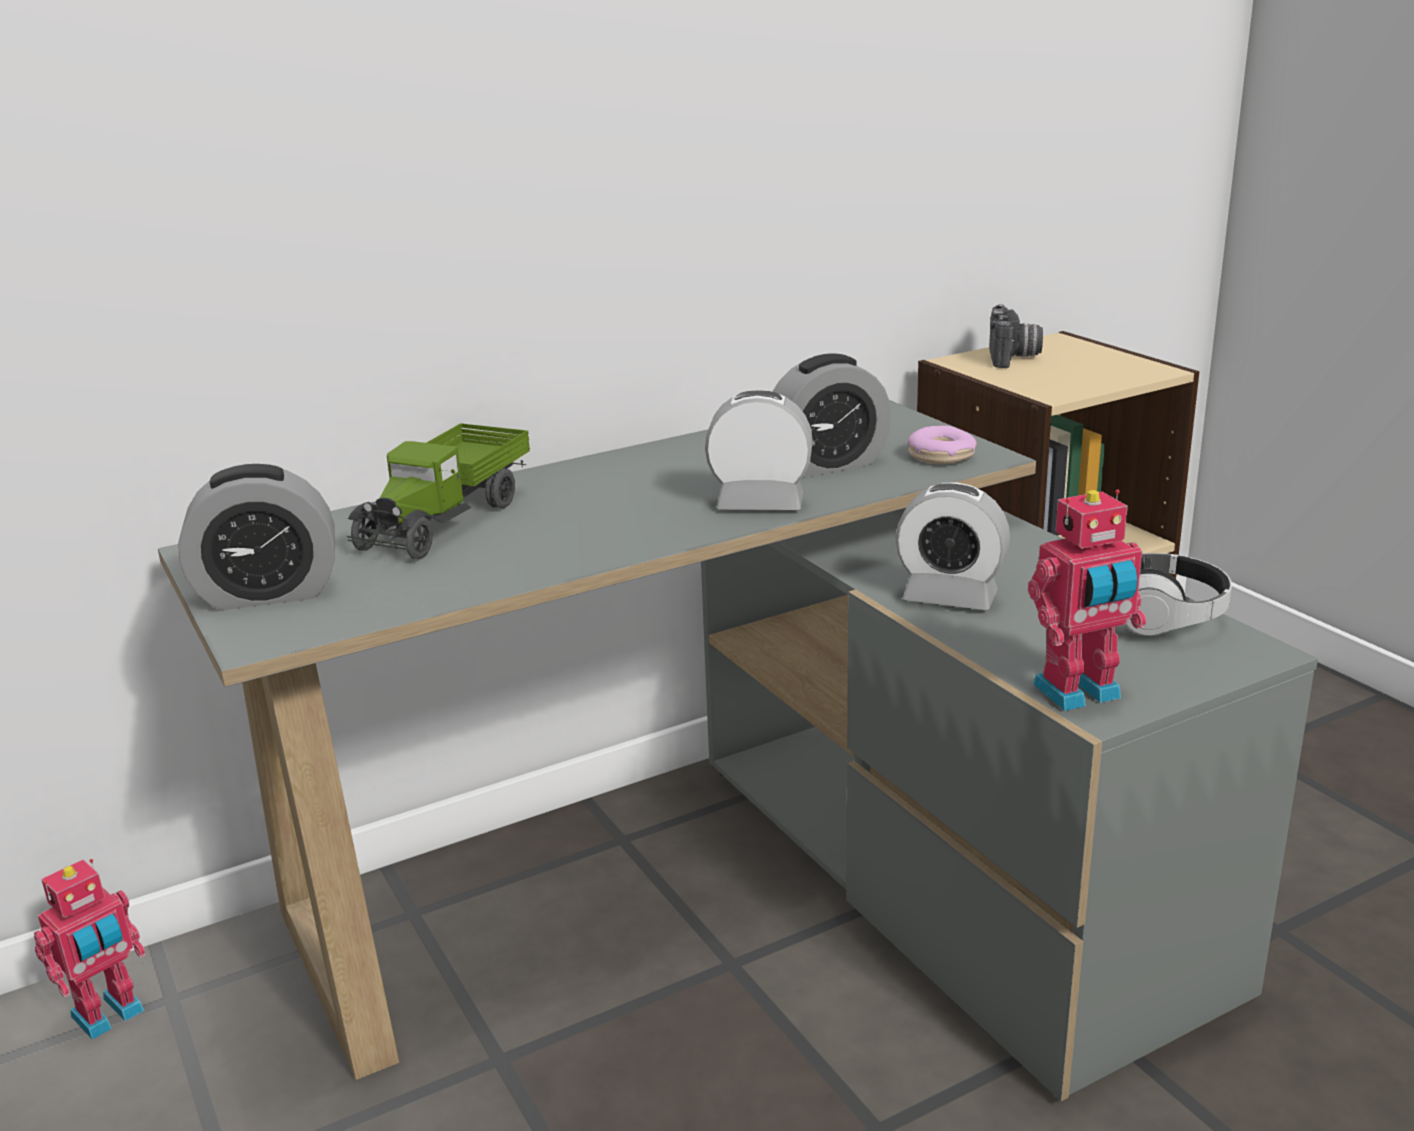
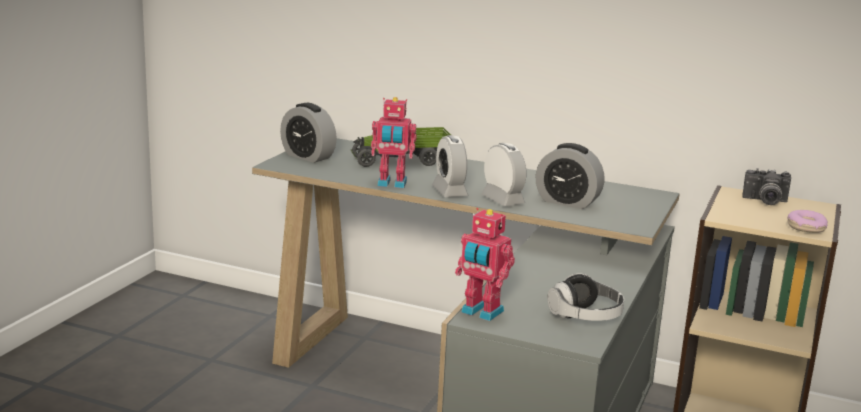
camera: 50 degrees right, 5 degrees down
(110, 1016) = (251, 310): toy robot -> toy robot (392, 184)
(941, 456) = (619, 219): donut -> donut (806, 228)
(950, 597) = (533, 272): alarm clock -> alarm clock (449, 192)
(1014, 358) = (765, 201): camera -> camera turned 45 degrees clockwise

